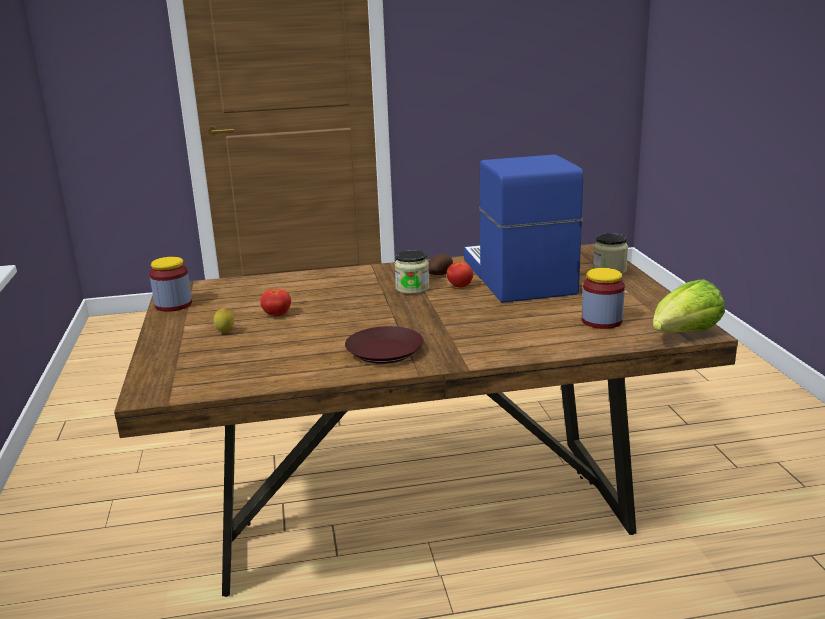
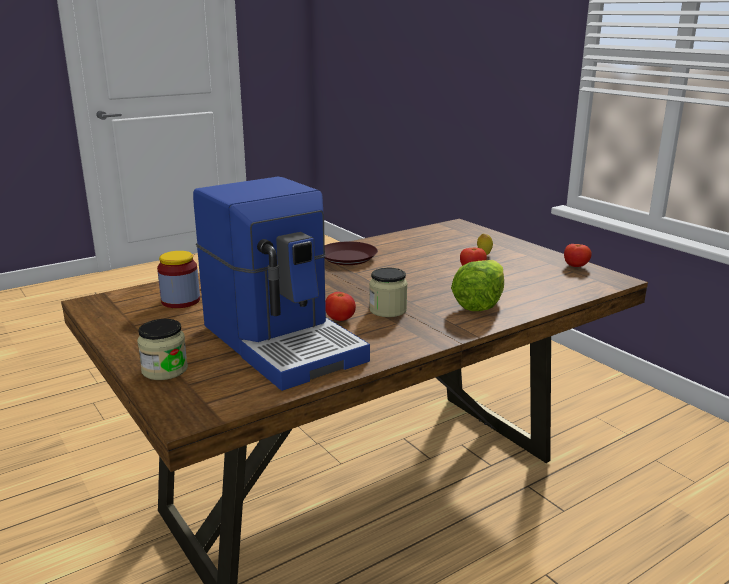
camera: 155 degrees right, 0 degrees up
(173, 305) = (576, 266): jar -> tomato
(439, 274) = (377, 332): potato -> none
(684, 335) = (108, 298): lettuce -> lettuce (480, 303)

